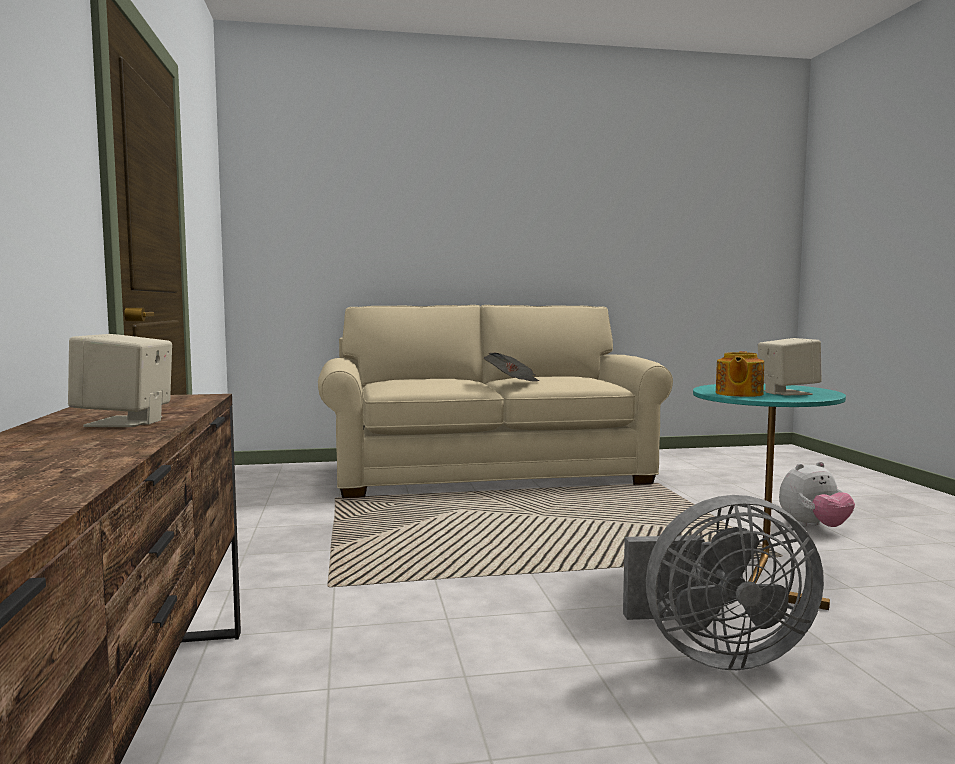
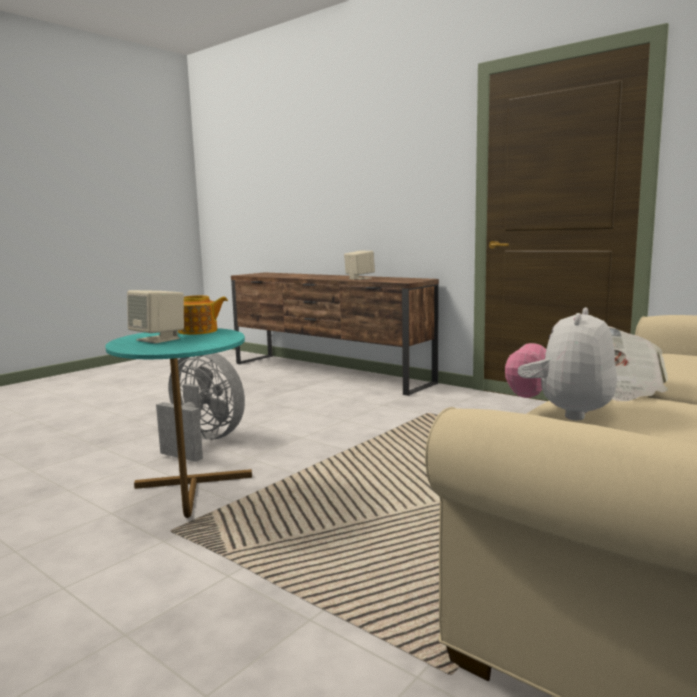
camera: 140 degrees right, 5 degrees up
(714, 654) = (202, 442): grey fan -> grey fan turned 75 degrees clockwise
(738, 394) = (198, 331): teapot -> teapot turned 105 degrees clockwise
(813, 527) = (127, 612): plush toy -> plush toy (561, 412)

